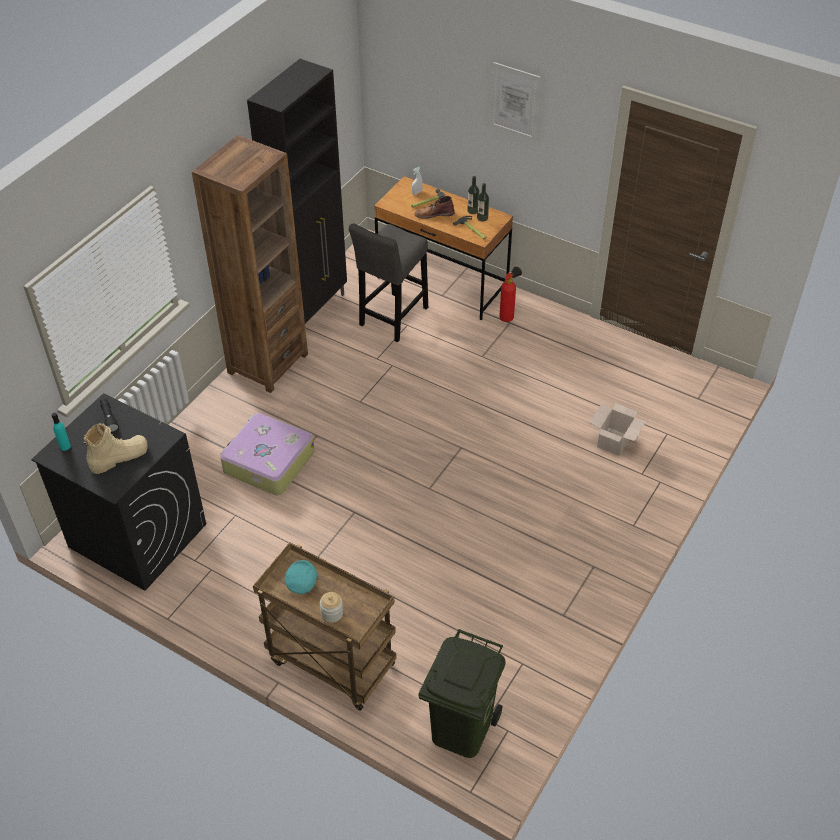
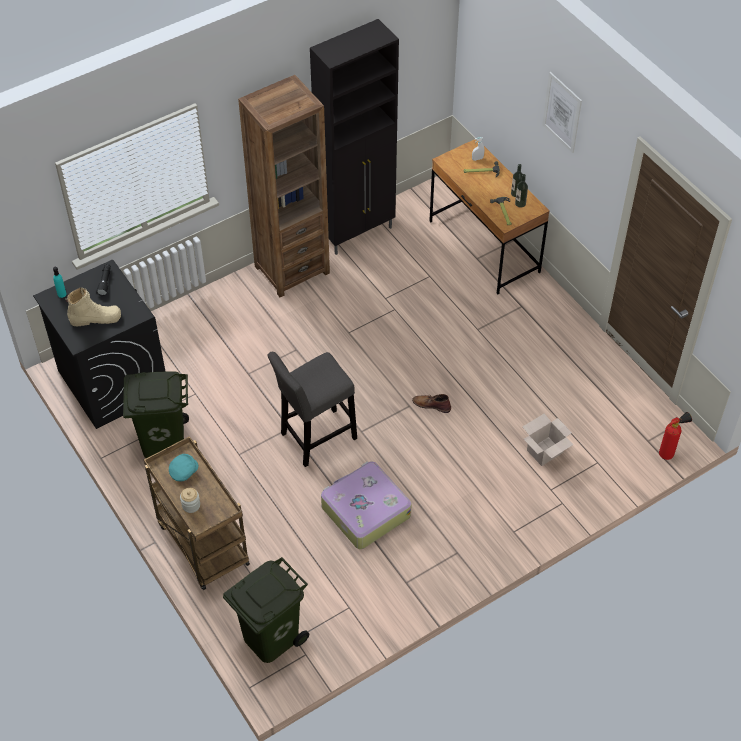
camera: 25 degrees right, 5 degrees up
(228, 575) = (163, 441): none -> green trash can
(268, 462) = (244, 358): suitcase -> suitcase (364, 511)
(392, 319) = (419, 265): grey stool -> grey stool (315, 438)
(434, 214) = (479, 185): brown boot -> brown boot (431, 404)
(508, 317) = (524, 300): fire extinguisher -> fire extinguisher (669, 453)

